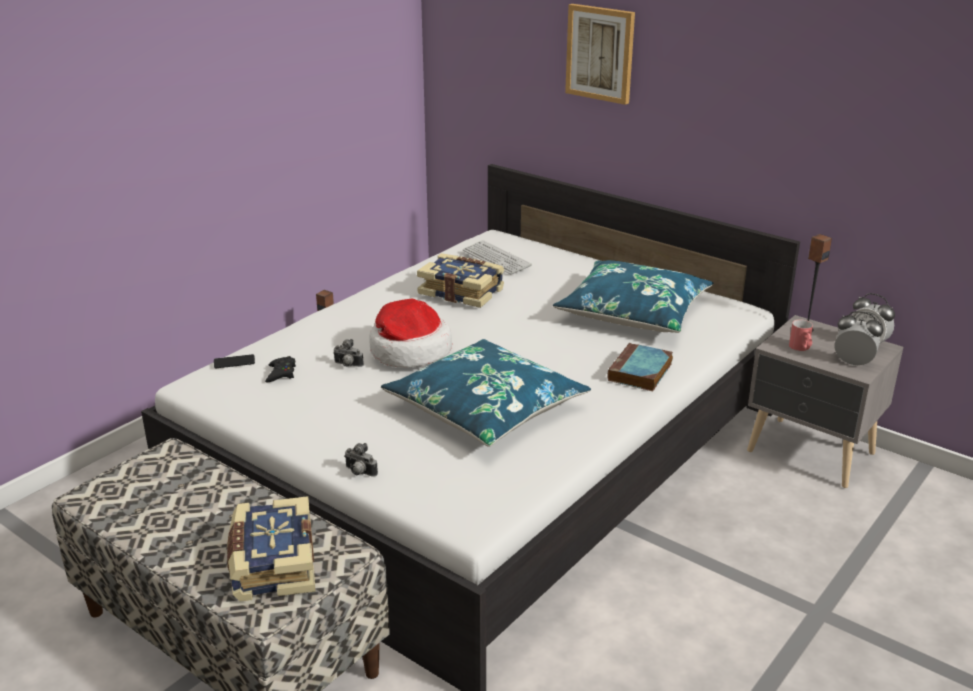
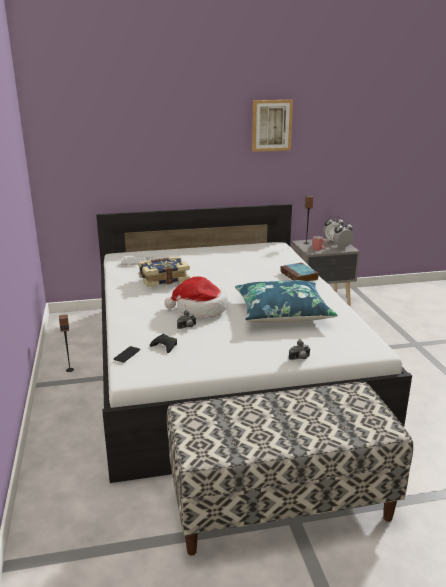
camera: 50 degrees left, 5 degrees down
(272, 564) = (345, 413): book -> none
(600, 53) = (166, 131): picture -> picture (271, 125)
(633, 312) = (246, 259): blue pillow -> none

